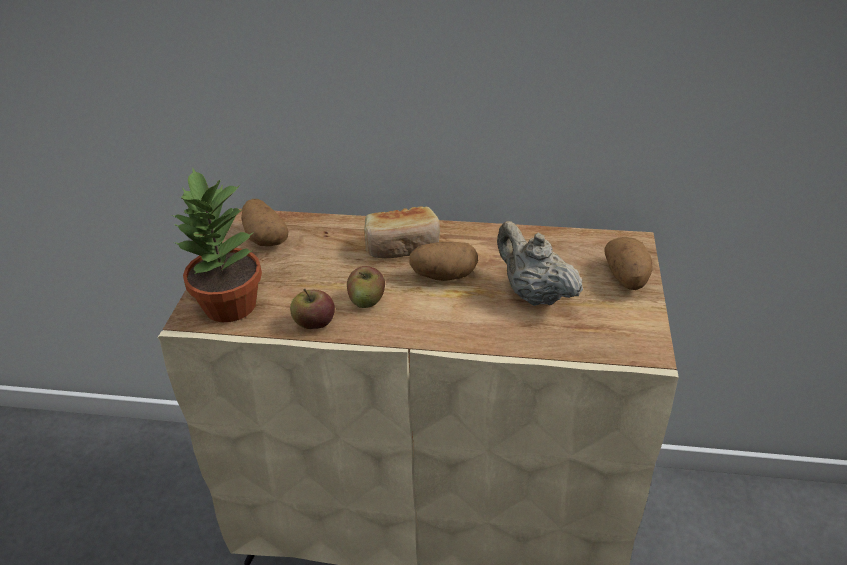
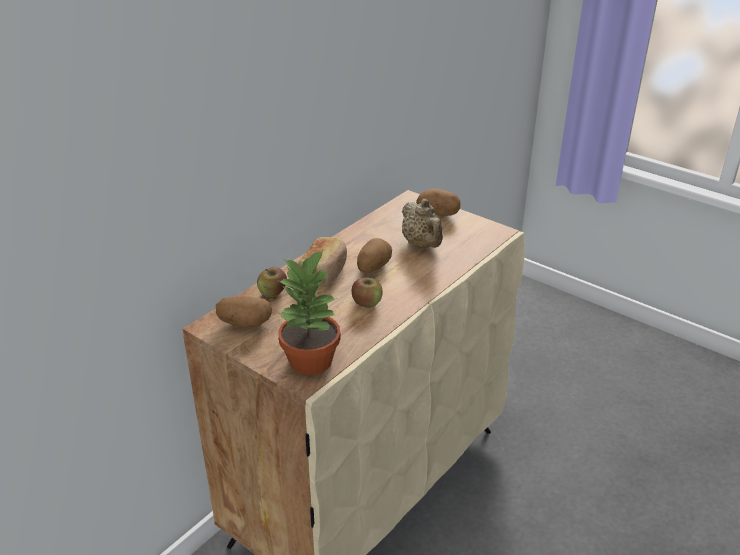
camera: 60 degrees left, 5 degrees down
(314, 323) = (369, 330): apple -> apple (273, 292)
(533, 294) = (422, 245): beige teapot -> beige teapot turned 105 degrees counterclockwise

